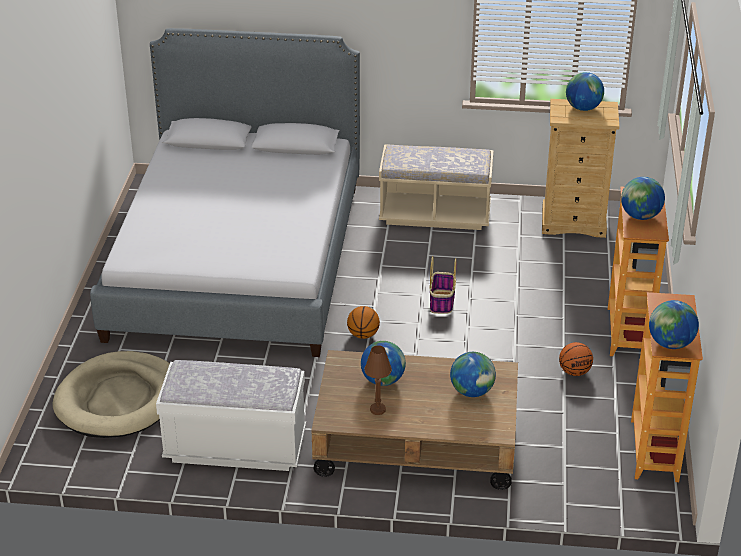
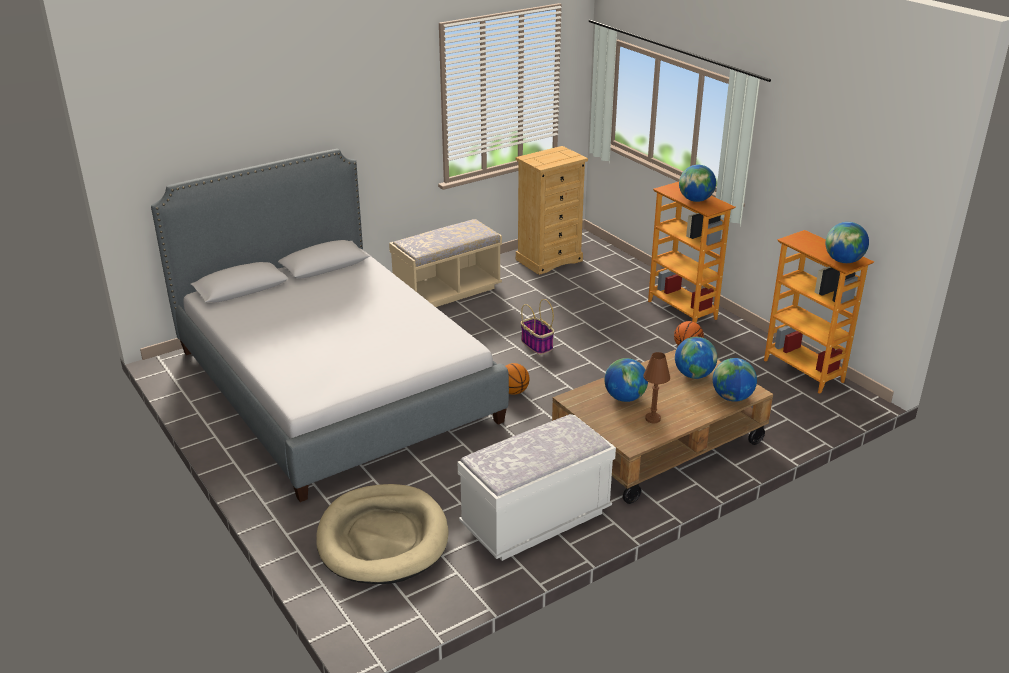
camera: 40 degrees left, 5 degrees down
(583, 108) = (547, 155): globe -> globe (732, 397)

